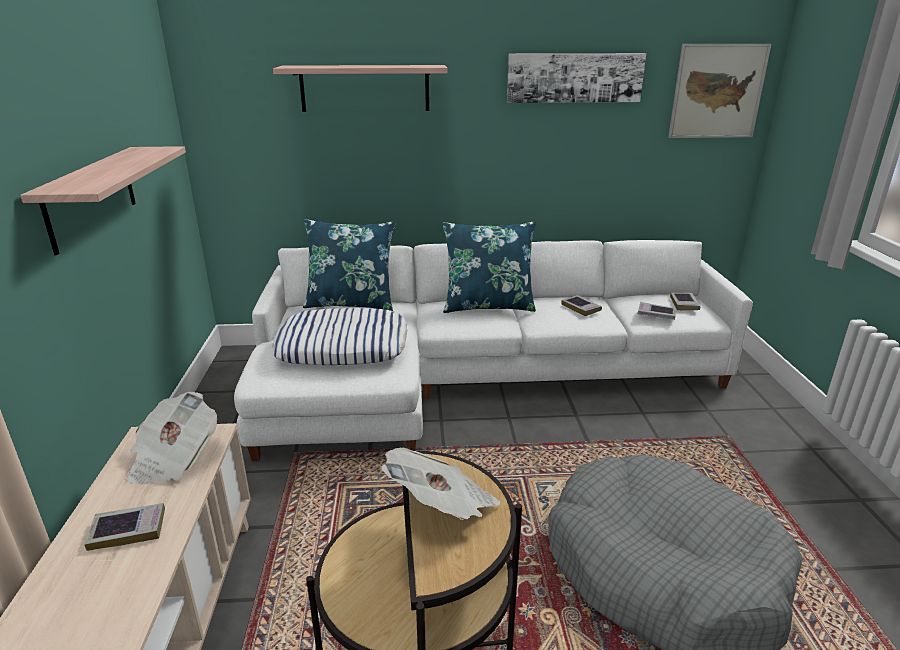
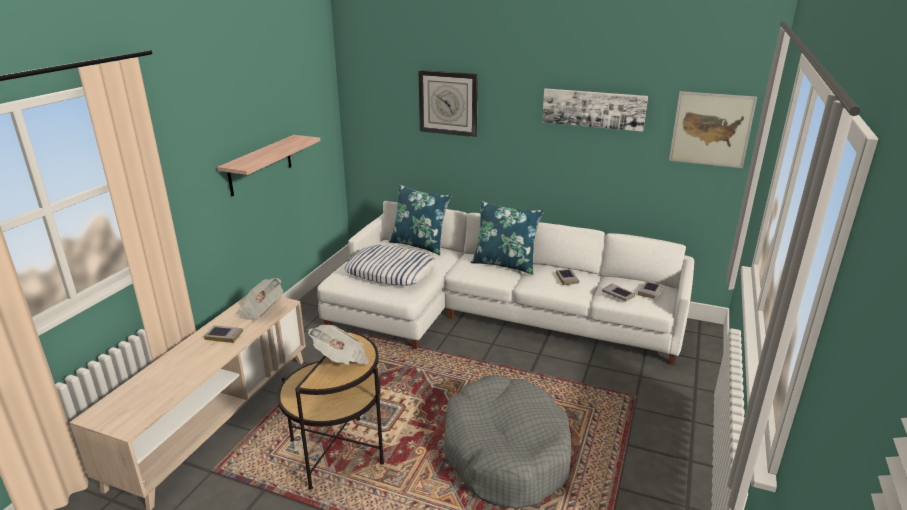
camera: 25 degrees right, 0 degrees up
(365, 88) = (448, 103): shelf -> wall clock

